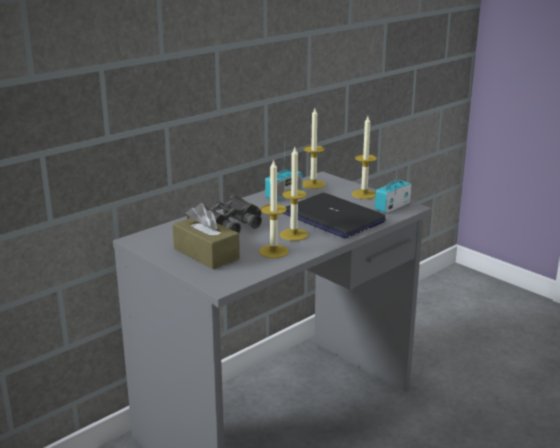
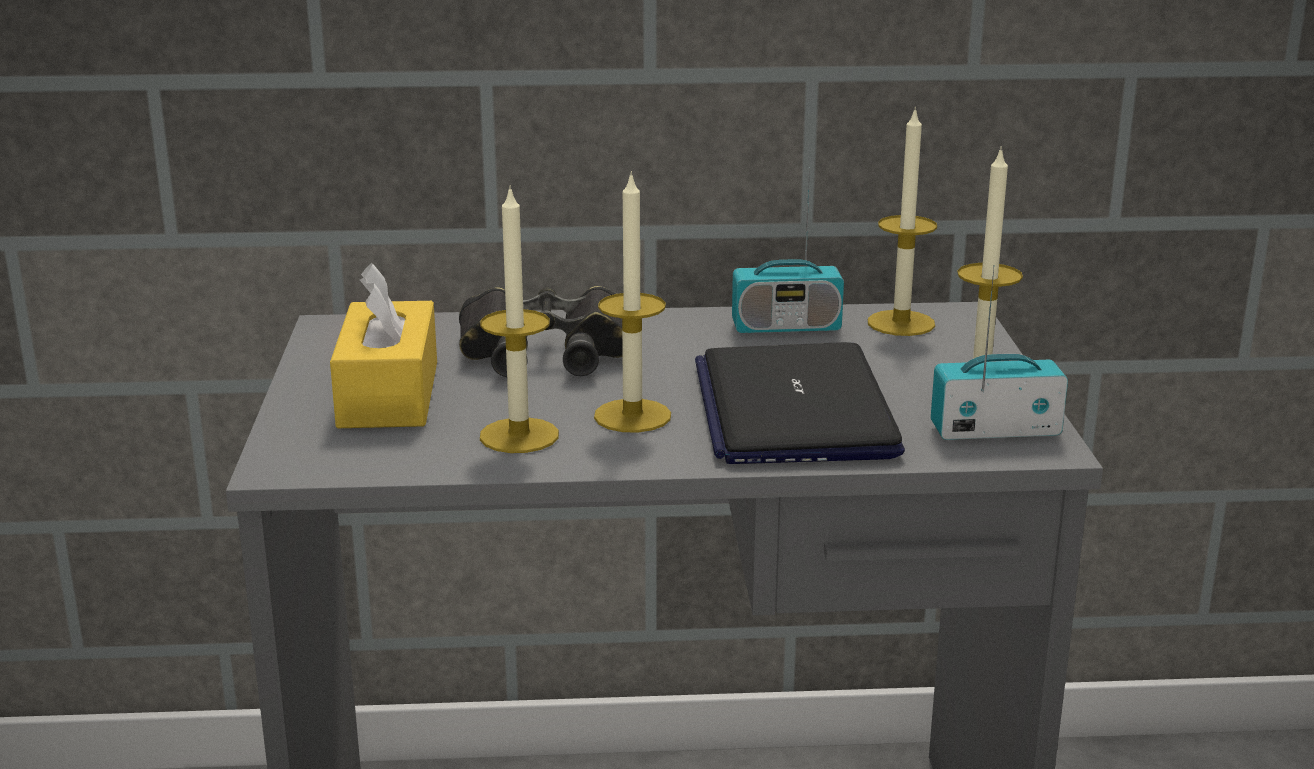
camera: 40 degrees right, 0 degrees up
(206, 254) = (388, 394): brown tissue box -> yellow tissue box

